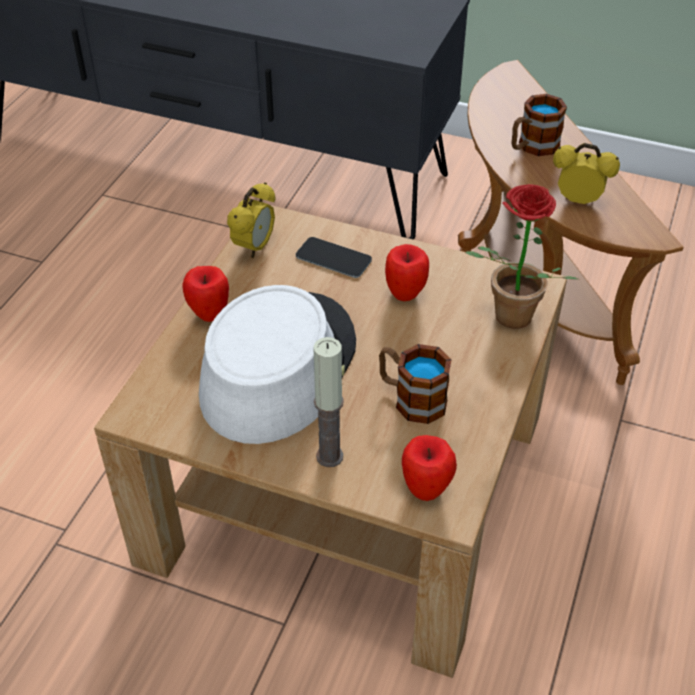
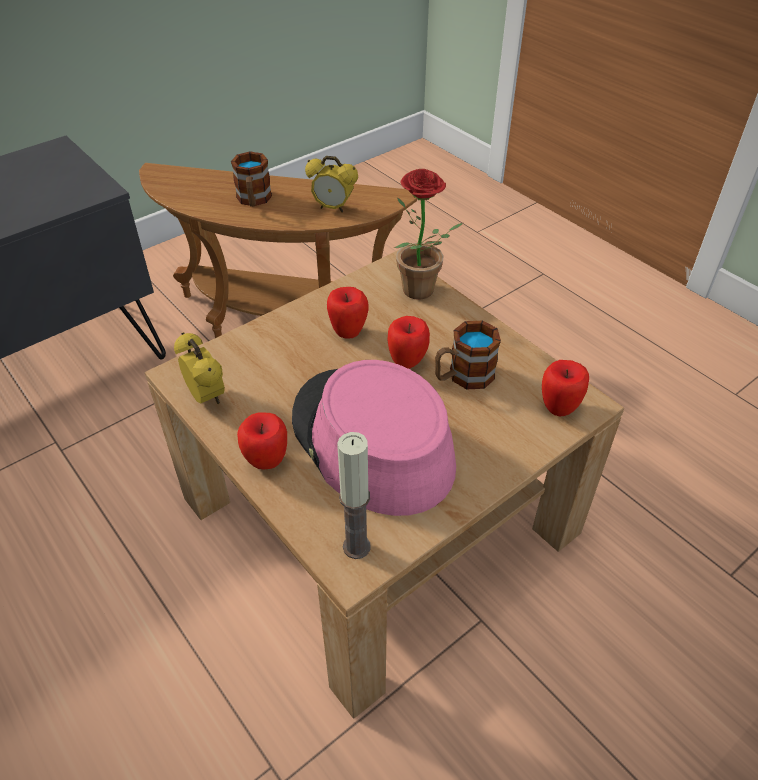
camera: 60 degrees left, 0 degrees up
(278, 368) = (371, 441): white hat -> pink hat
(329, 456) = (493, 448): candle -> candle (356, 546)
(333, 258) = (268, 354): phone -> none
(397, 351) = (407, 363): none -> apple
(578, 201) = (333, 208): alarm clock -> alarm clock turned 120 degrees counterclockwise

